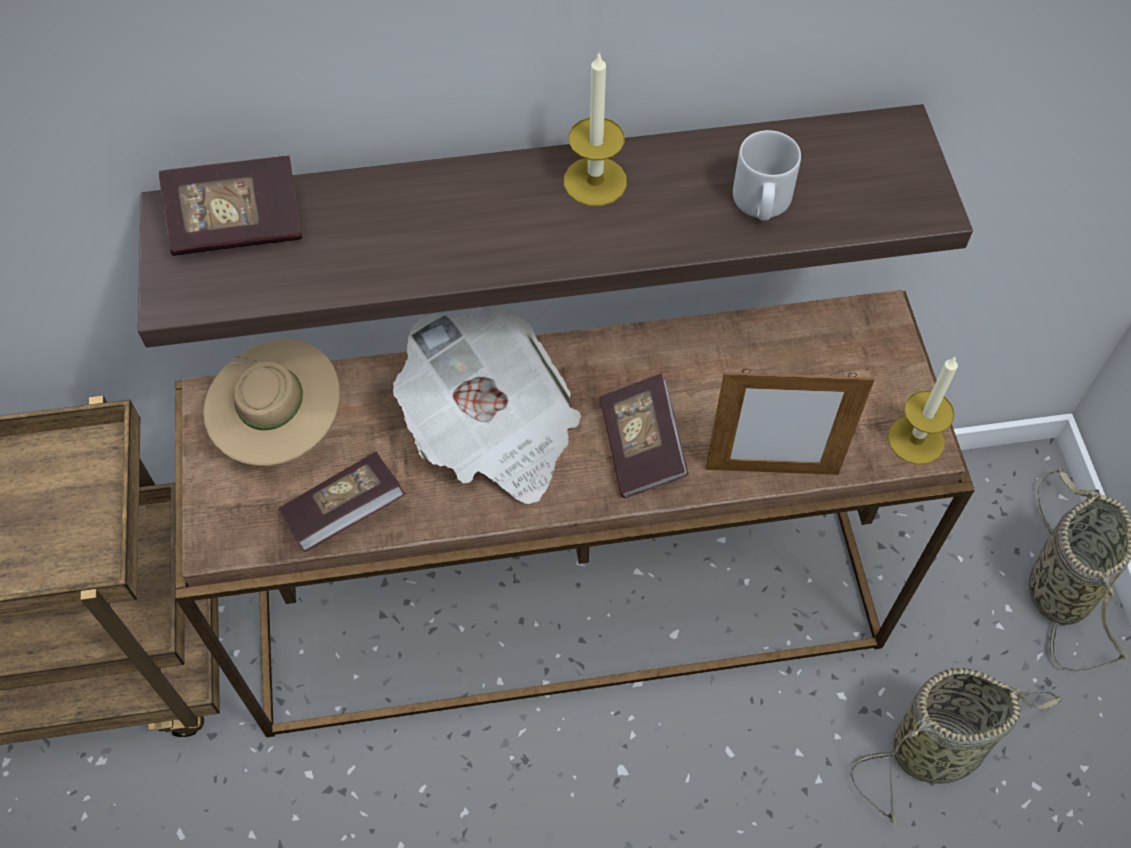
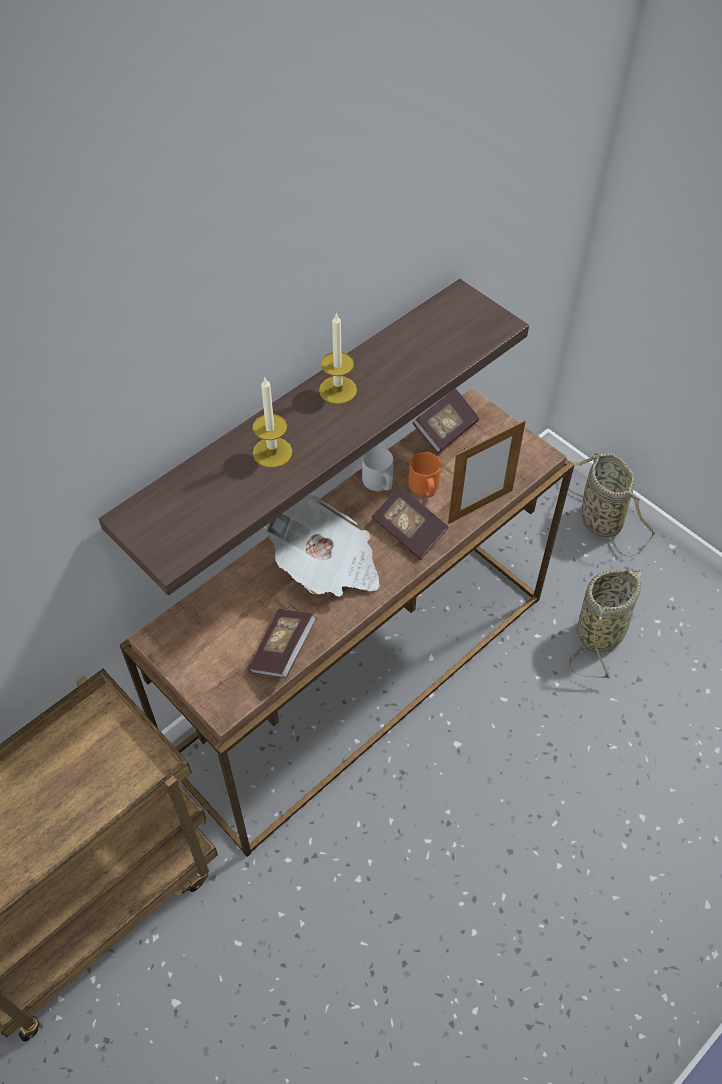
camera: 35 degrees left, 5 degrees down
(237, 225) = (170, 505): book -> book (445, 430)
(281, 429) = (210, 630): beige hat -> none
(713, 398) = (424, 488): none -> orange mug
(761, 203) = (426, 360): grey mug -> grey mug (379, 483)
(916, 440) = (534, 454): candle -> candle (272, 452)

